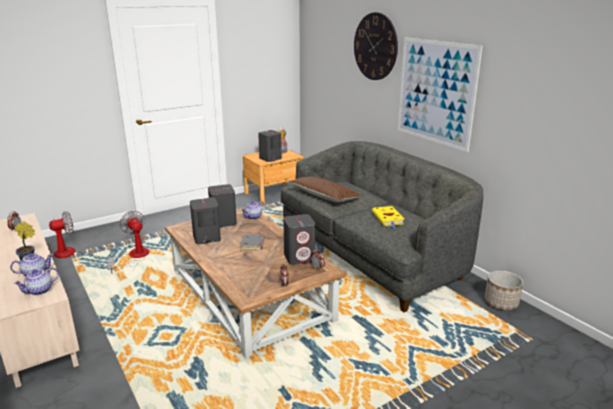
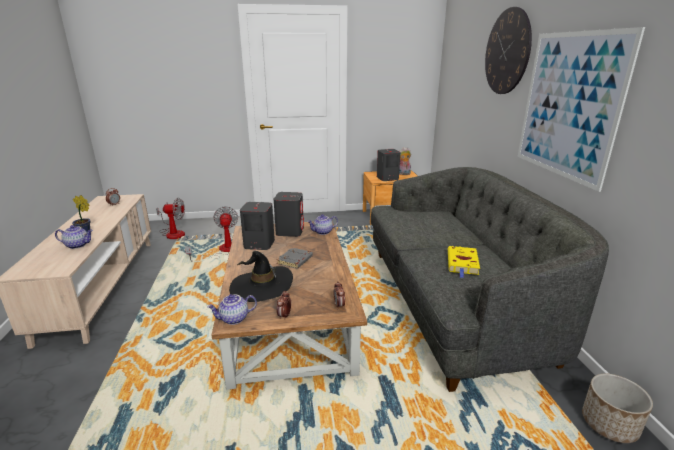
camera: 25 degrees right, 0 degrees up
(39, 291) = (59, 262): teapot -> teapot (234, 319)
(245, 269) = (261, 286): none -> black hat
(299, 257) = (330, 287): grey speaker -> none
(324, 196) = (407, 223): brown pillow -> none

